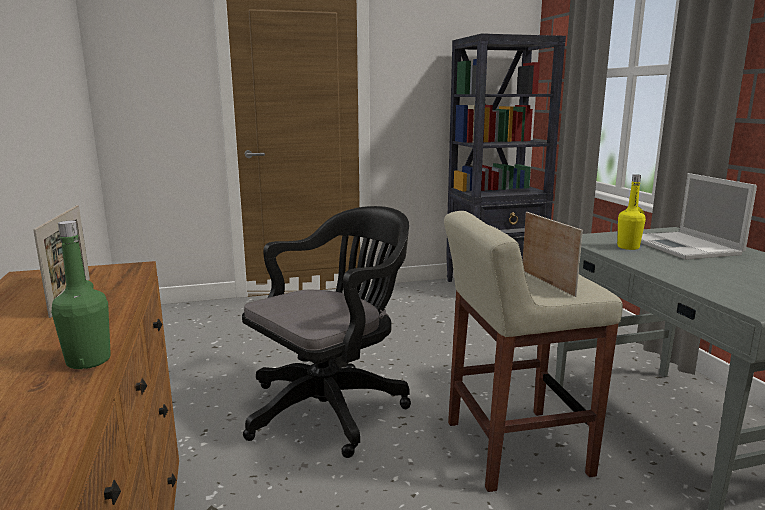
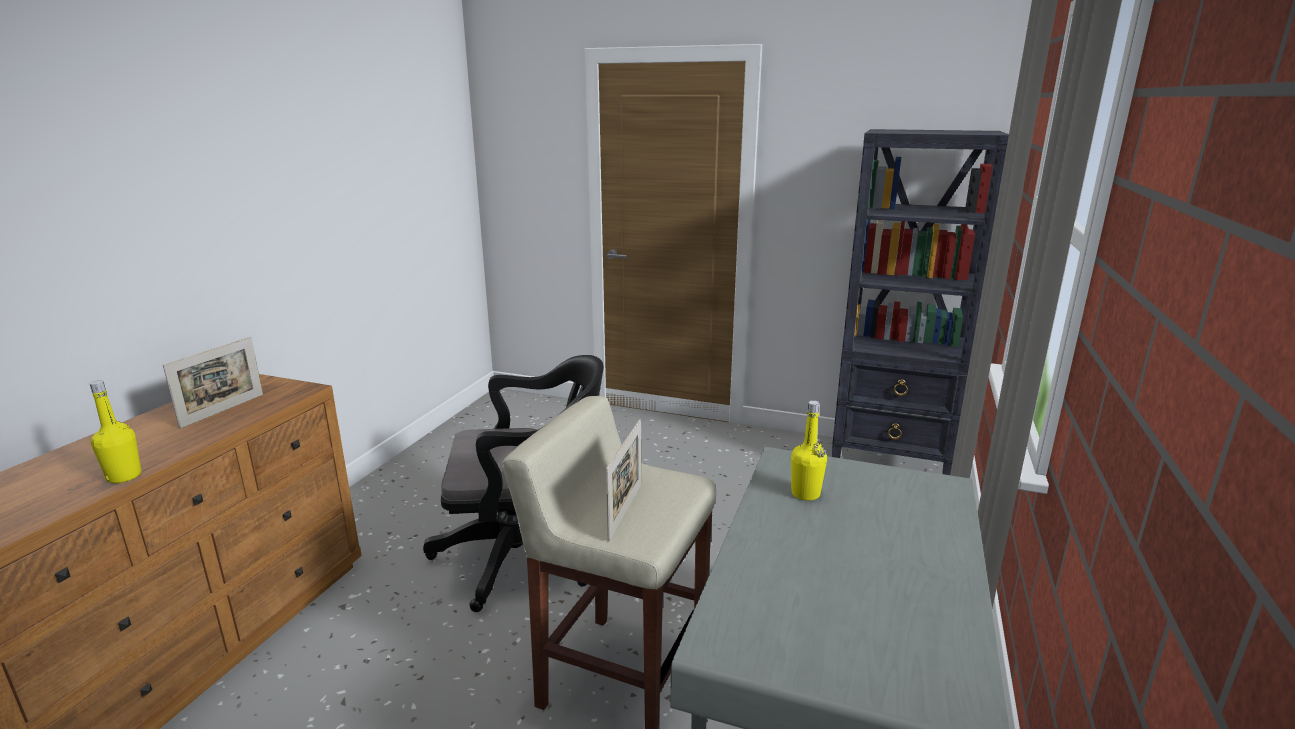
camera: 35 degrees right, 5 degrees up
(88, 361) = (124, 476): green bottle -> yellow bottle
(685, 247) = (885, 518): laptop -> none

